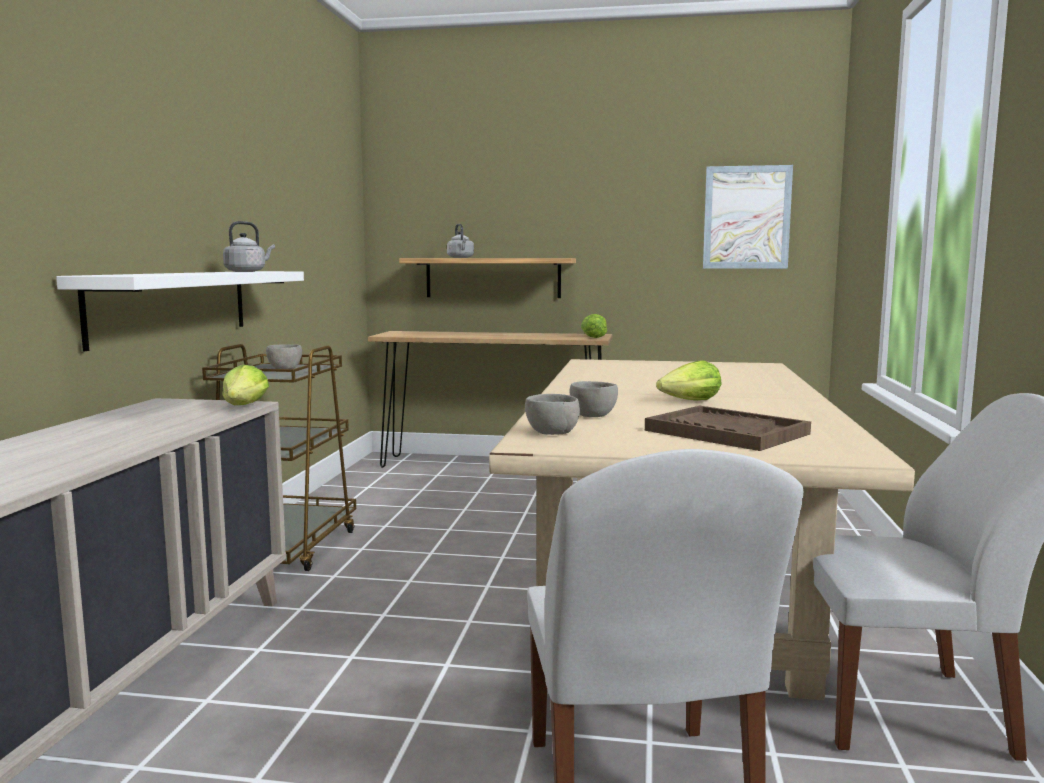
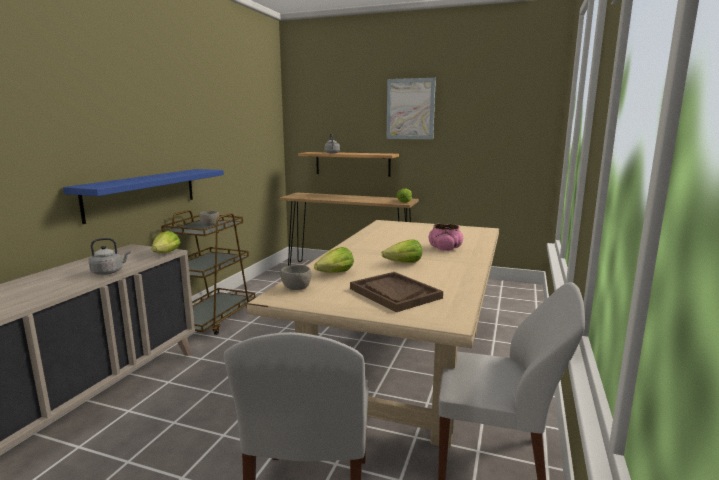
camera: 10 degrees right, 5 degrees up
(172, 305) = (142, 193): white shelf -> blue shelf
(247, 271) = (186, 173): grey kettle -> grey kettle (109, 272)
(594, 416) = (335, 273): grey bowl -> lettuce
(732, 385) = (445, 248): none -> pink bowl
(746, 217) = (501, 131): picture -> picture (410, 109)

